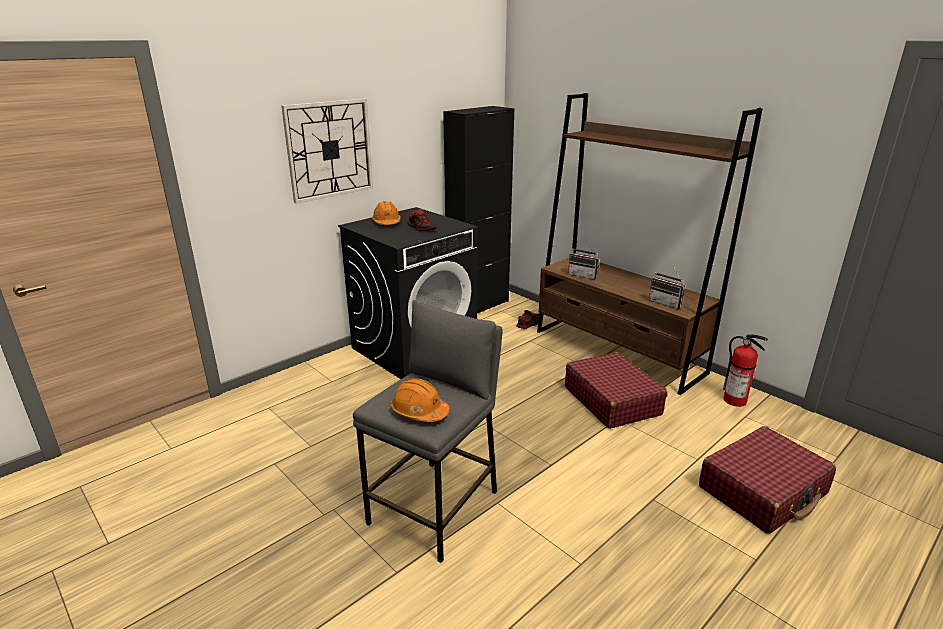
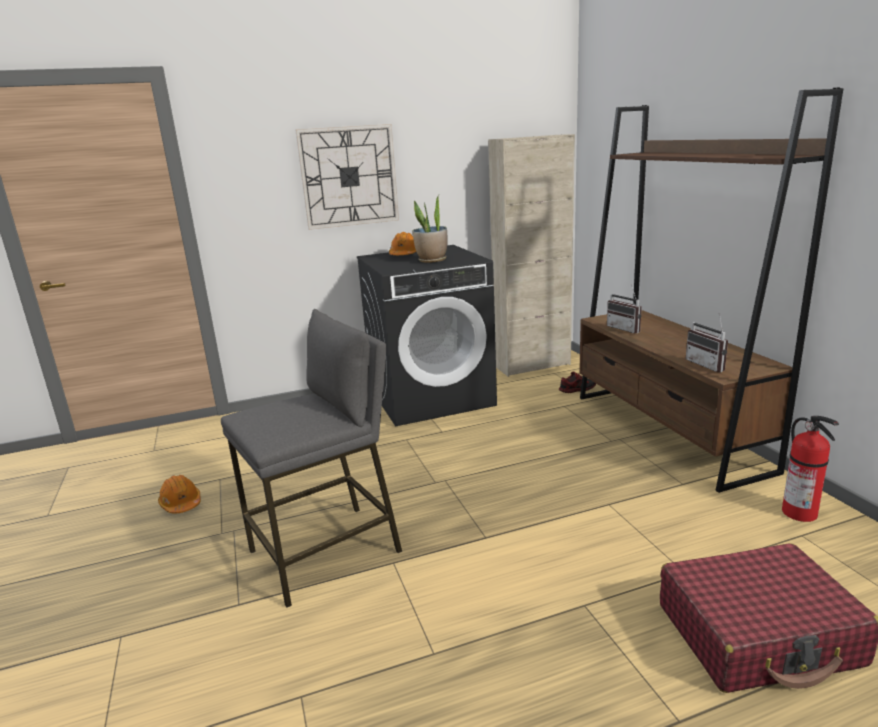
camera: 25 degrees right, 5 degrees down
(419, 411) = (272, 425): orange hard hat -> orange hard hat (181, 503)
(422, 228) = (432, 260): shoe -> potted plant
(478, 306) = (532, 365): black cabinet -> beige cabinet
(612, 400) = (617, 483): red suitcase -> none

